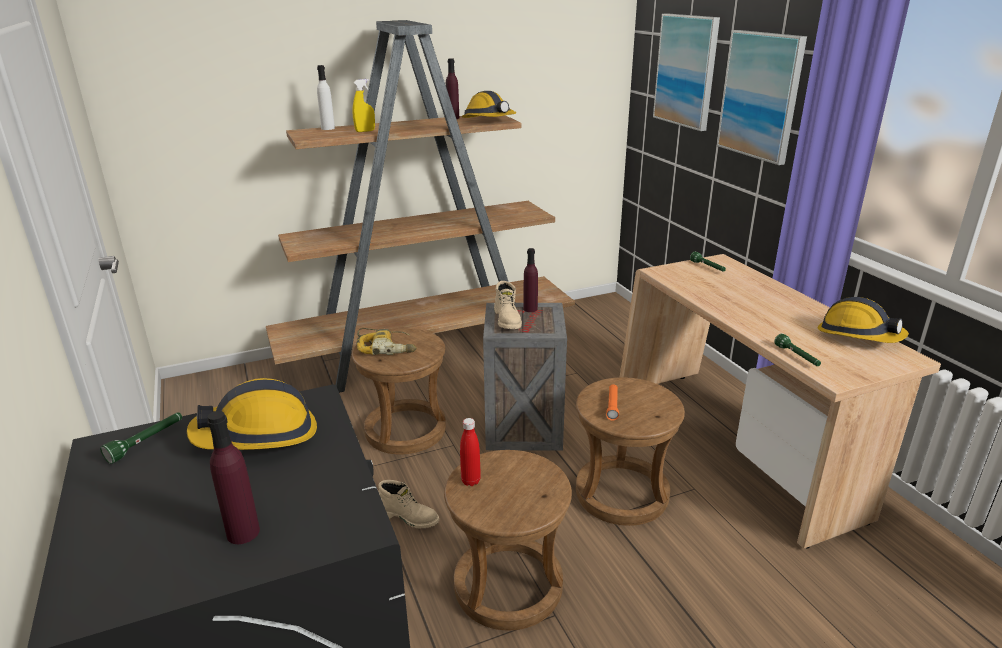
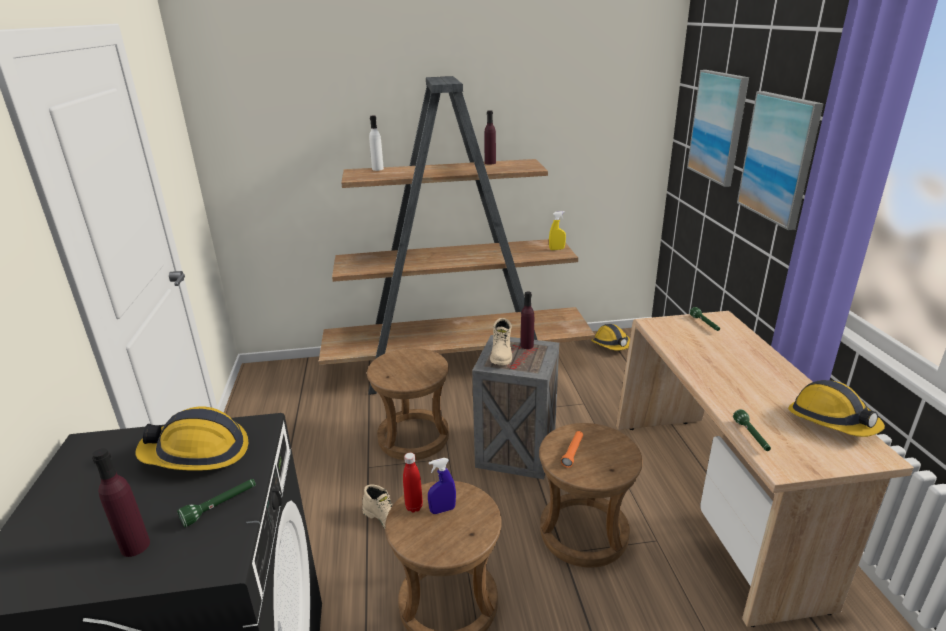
camera: 15 degrees right, 0 degrees up
(147, 442) = (116, 446): green flashlight -> green flashlight (221, 506)
(365, 131) = (405, 173): yellow spray bottle -> yellow spray bottle (556, 249)
(386, 347) = (398, 365): power drill -> none
(489, 120) = (520, 167): hard hat -> hard hat (611, 345)
(503, 479) = (442, 510): none -> blue spray bottle

